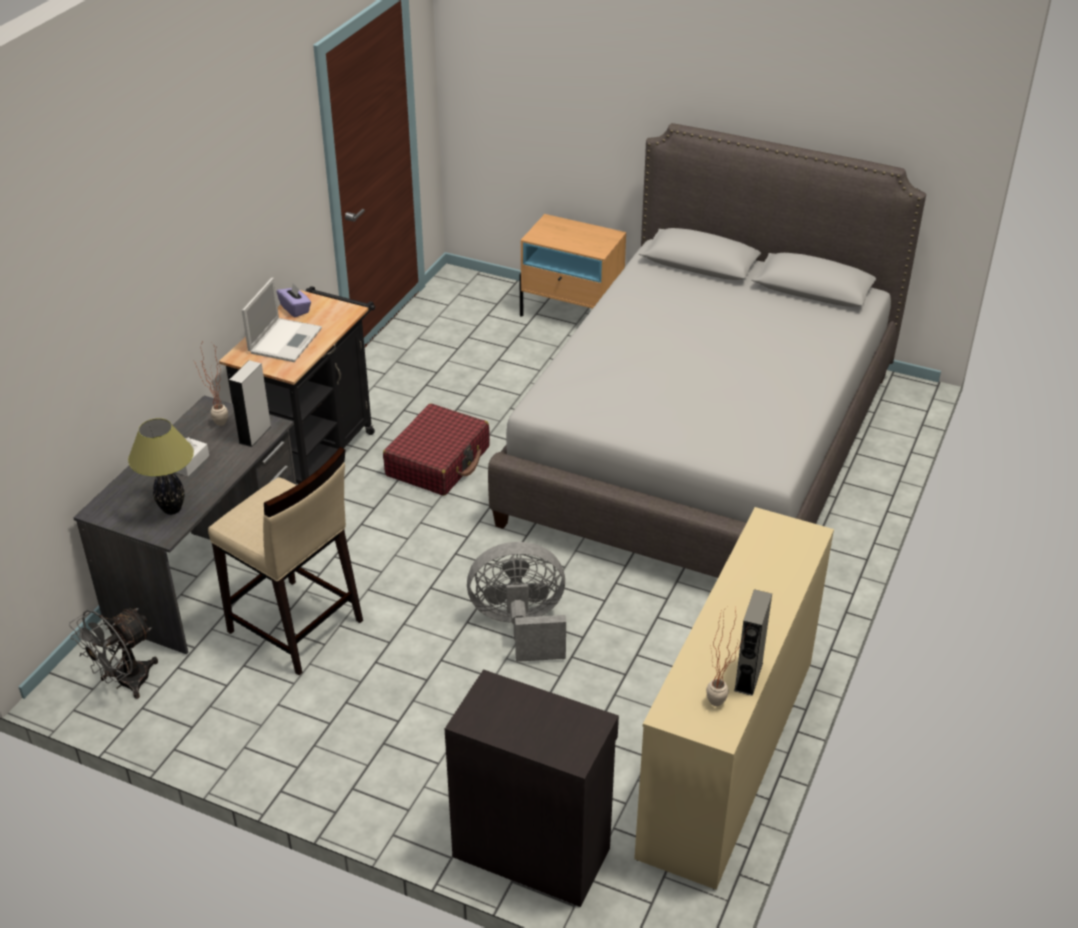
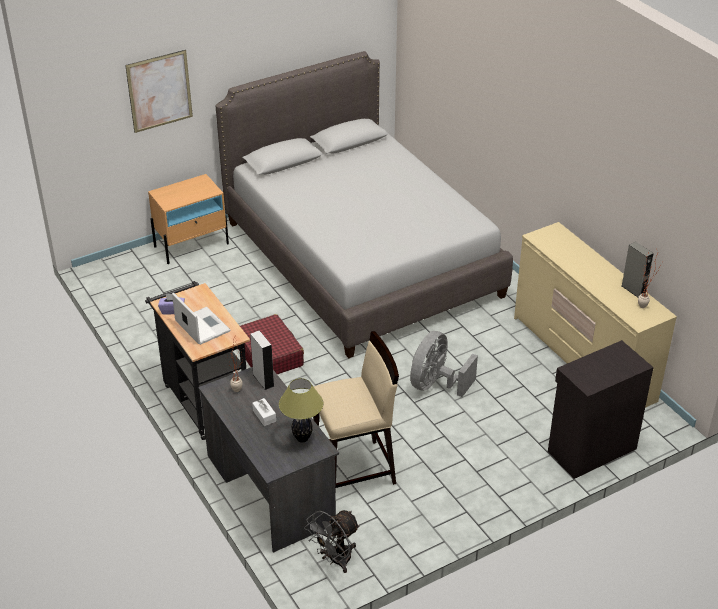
camera: 55 degrees left, 0 degrees up
(125, 683) = (335, 560): grey fan -> grey fan turned 60 degrees clockwise
(583, 83) = (159, 91): none -> picture

